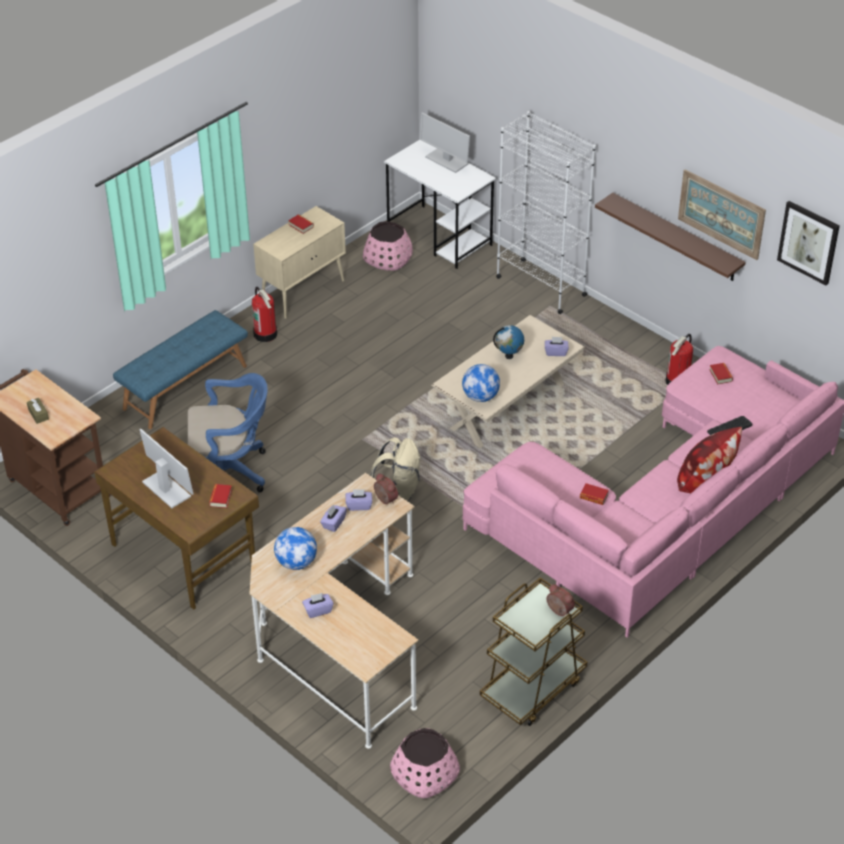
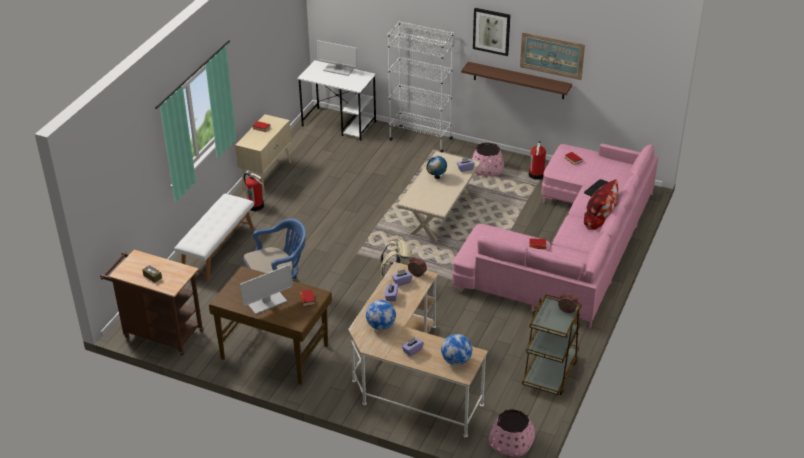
camera: 20 degrees left, 5 degrees down
(167, 489) = (267, 303): monitor -> monitor turned 120 degrees clockwise
(185, 387) = (217, 250): blue bench -> white bench
(387, 258) = (312, 143): pink planter -> pink planter (487, 168)
(480, 397) = (433, 205): globe -> globe (456, 360)
(808, 242) = (618, 58): picture -> picture (491, 31)

